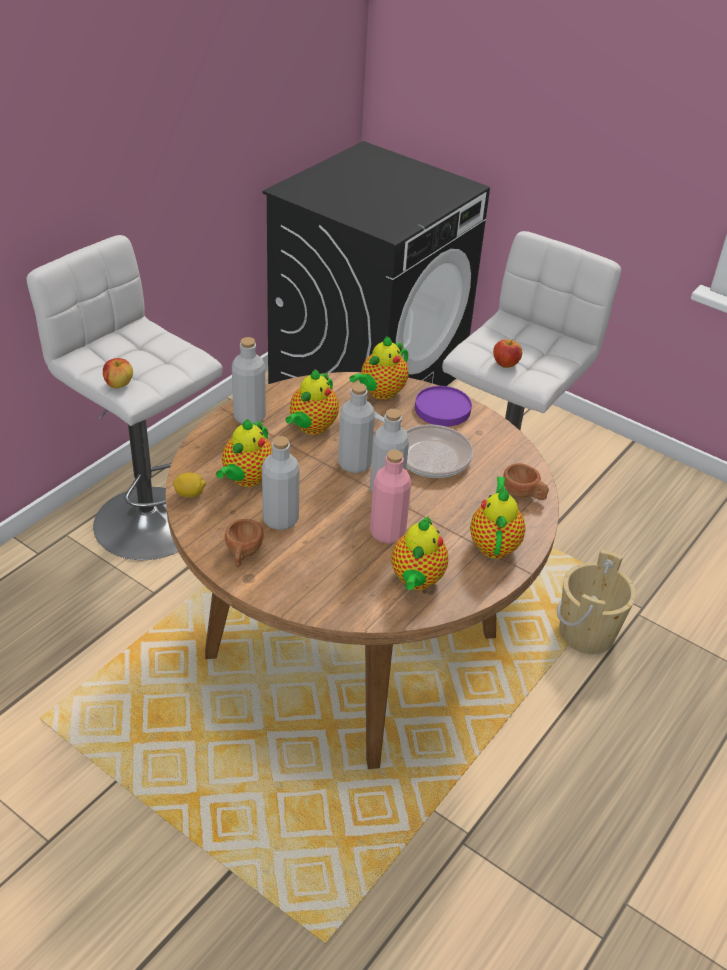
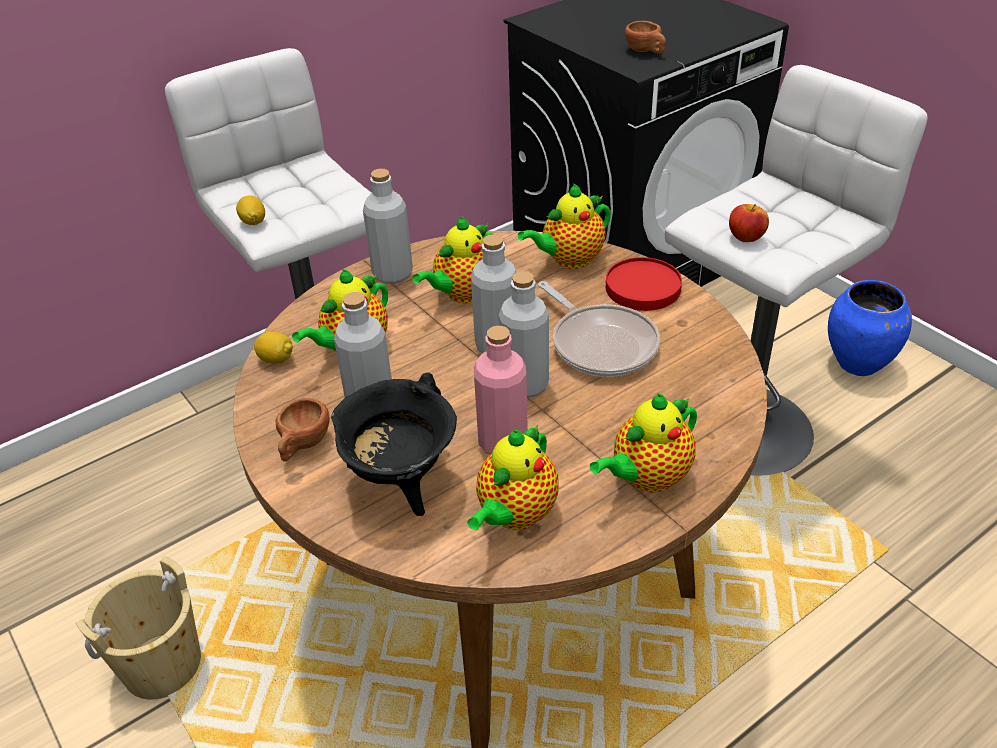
camera: 20 degrees right, 0 degrees up
(118, 384) = (253, 221): apple -> lemon
(328, 570) = (401, 483): none -> black cooking pot
(443, 409) = (643, 288): purple plate -> red plate
(494, 543) = (647, 478): teapot -> teapot turned 150 degrees counterclockwise
(523, 494) = (715, 413): brown cup -> brown cup (645, 51)
(566, 448) = (858, 364): none -> blue vase
(586, 633) = (824, 612): beige bucket -> beige bucket (162, 665)

